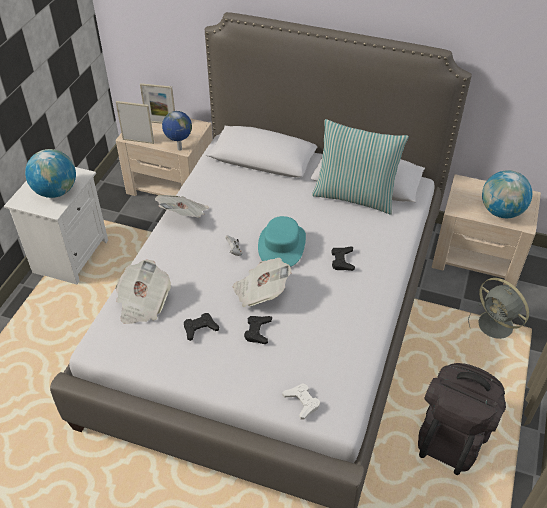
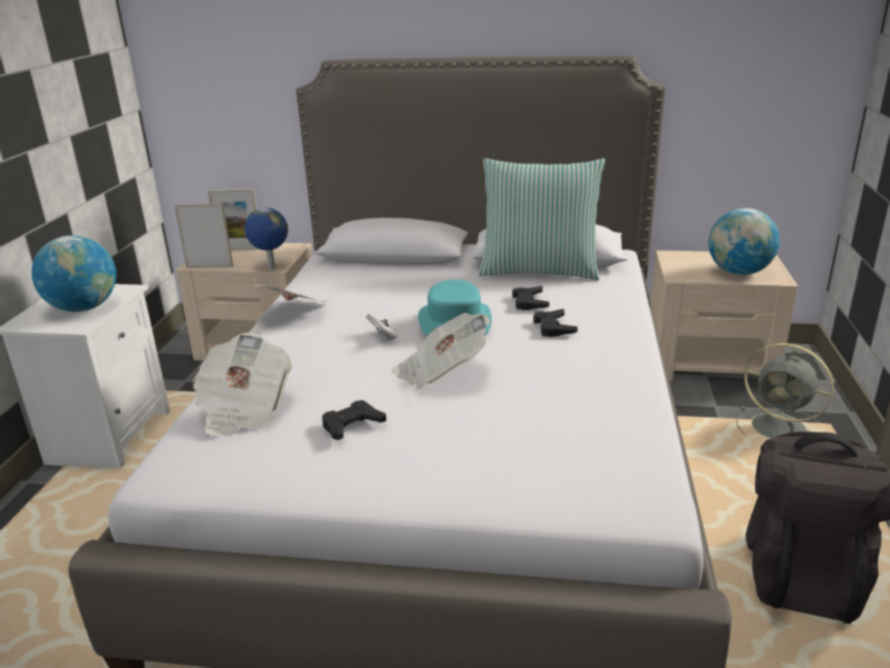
camera: 10 degrees left, 20 degrees down
(258, 331) = (453, 417): black game controller -> black game controller (529, 302)
(302, 402) = (572, 494): white game controller -> none

